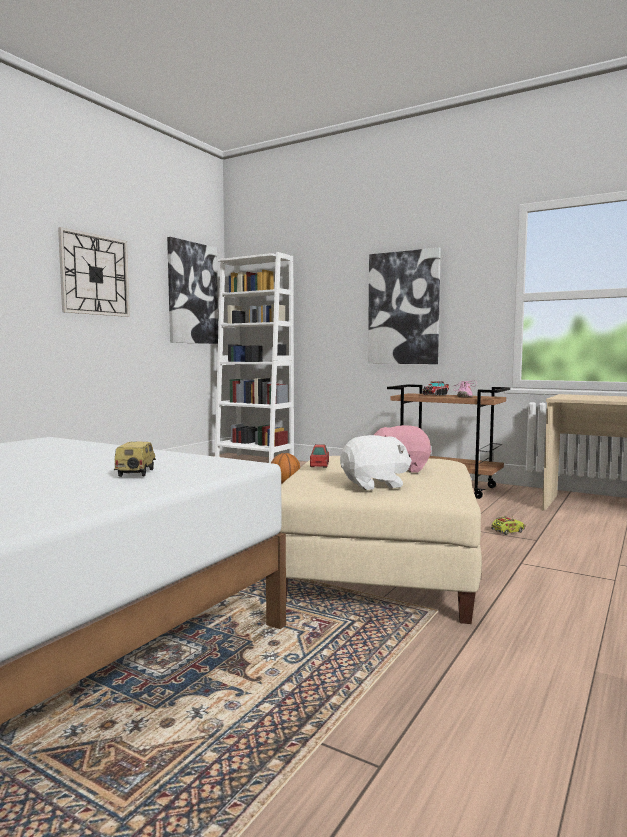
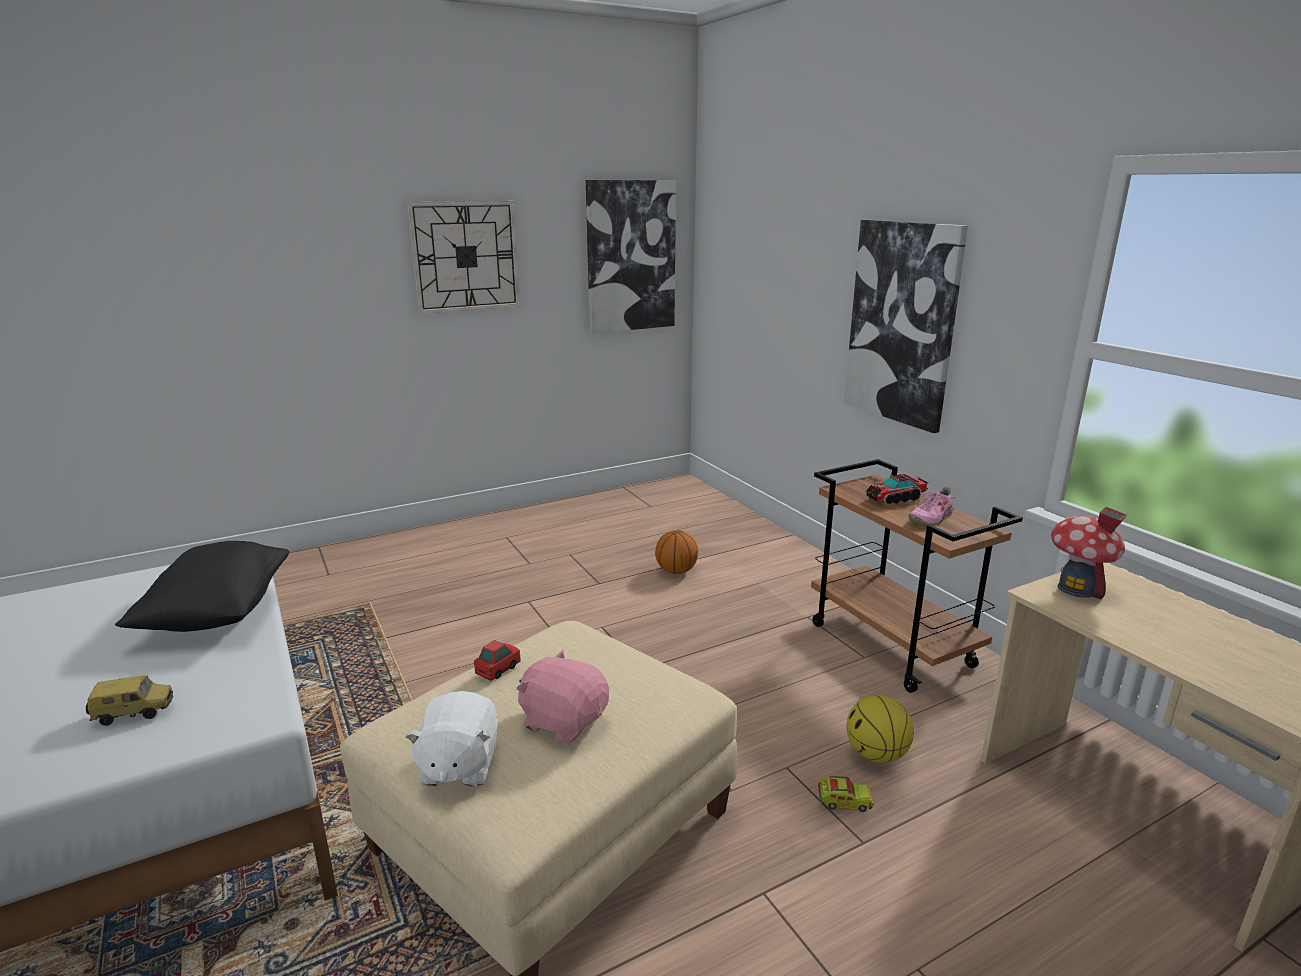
camera: 30 degrees right, 15 degrees up
(92, 450) = (217, 614): none -> black pillow
(135, 473) = (135, 713): toy car -> toy car turned 45 degrees clockwise
(254, 460) = (700, 502): white bookcase -> none
(375, 485) = (458, 765): white plush toy -> white plush toy turned 75 degrees clockwise
(497, 517) = (876, 755): none -> basketball
(569, 397) = (1076, 589): none -> toy house

